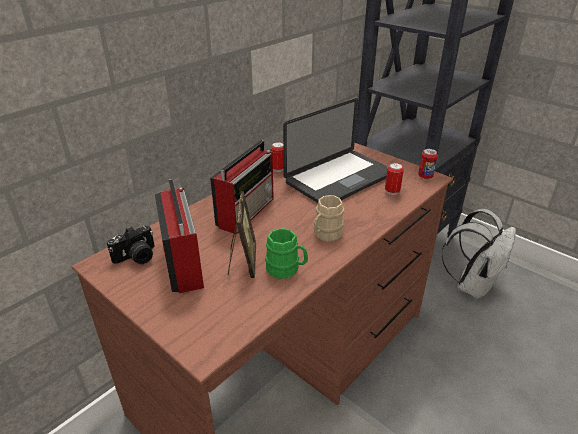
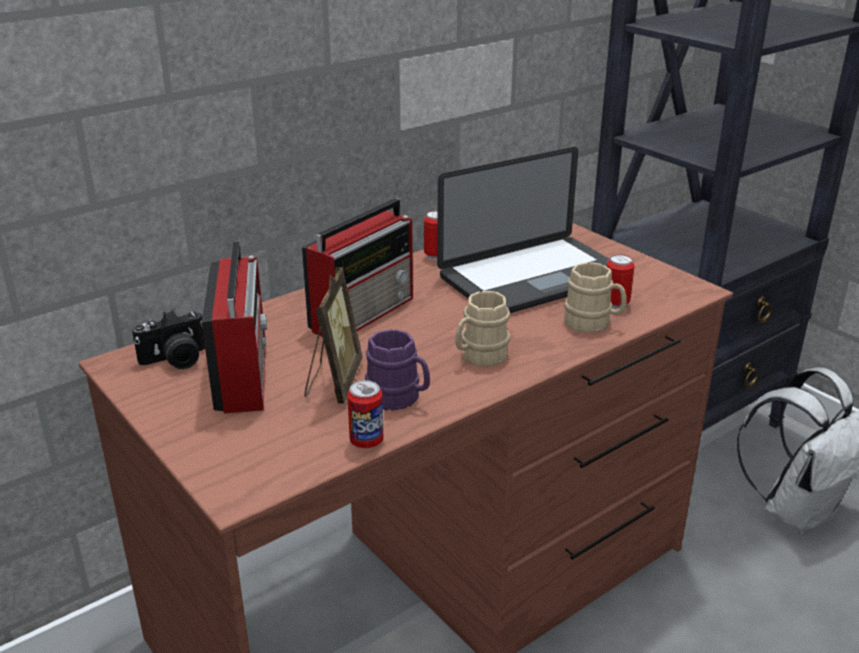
camera: 10 degrees right, 5 degrees down
(286, 270) = (399, 399): green mug -> purple mug
(383, 205) = (593, 323): none -> beige mug
(425, 176) = (683, 286): can -> can (366, 441)

